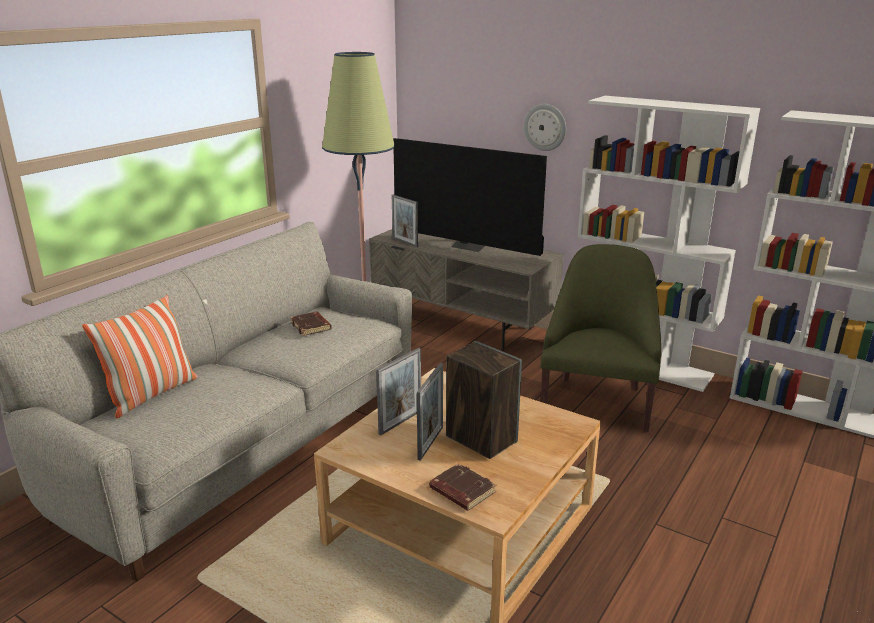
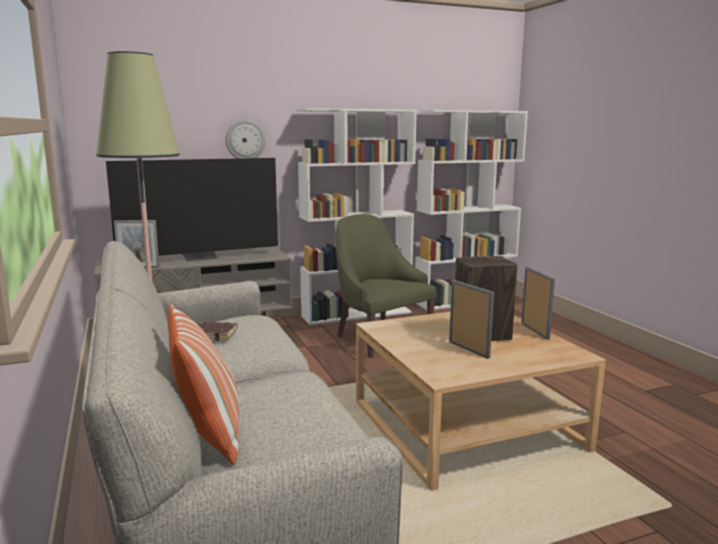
camera: 55 degrees left, 10 degrees down
(400, 422) = (425, 351): picture frame -> picture frame (535, 331)
(461, 491) = (544, 357): brown book -> none

